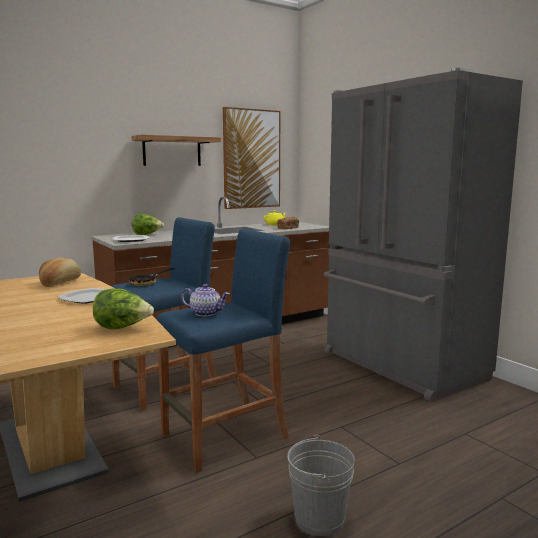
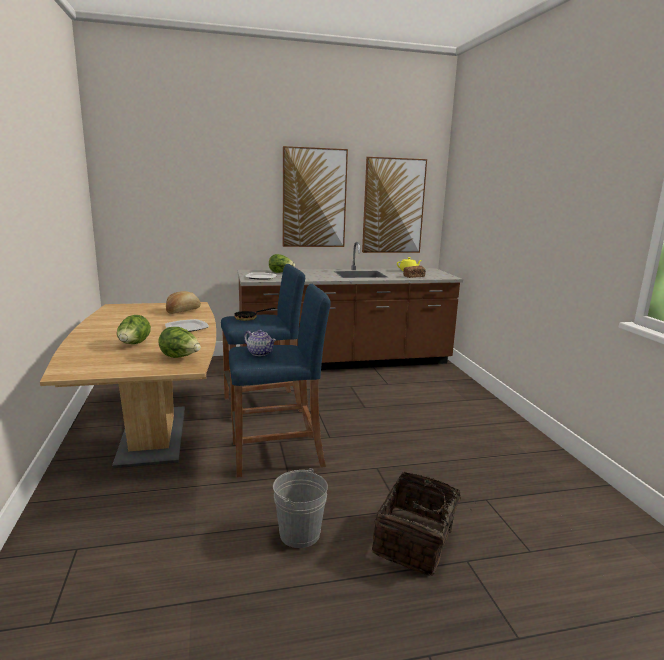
camera: 20 degrees right, 5 degrees up
(40, 323) = (134, 344): none -> lettuce
(172, 151) = (314, 198): shelf -> picture
(401, 365) = (481, 425): grey fridge -> none
(441, 493) = (415, 542): none -> basket

